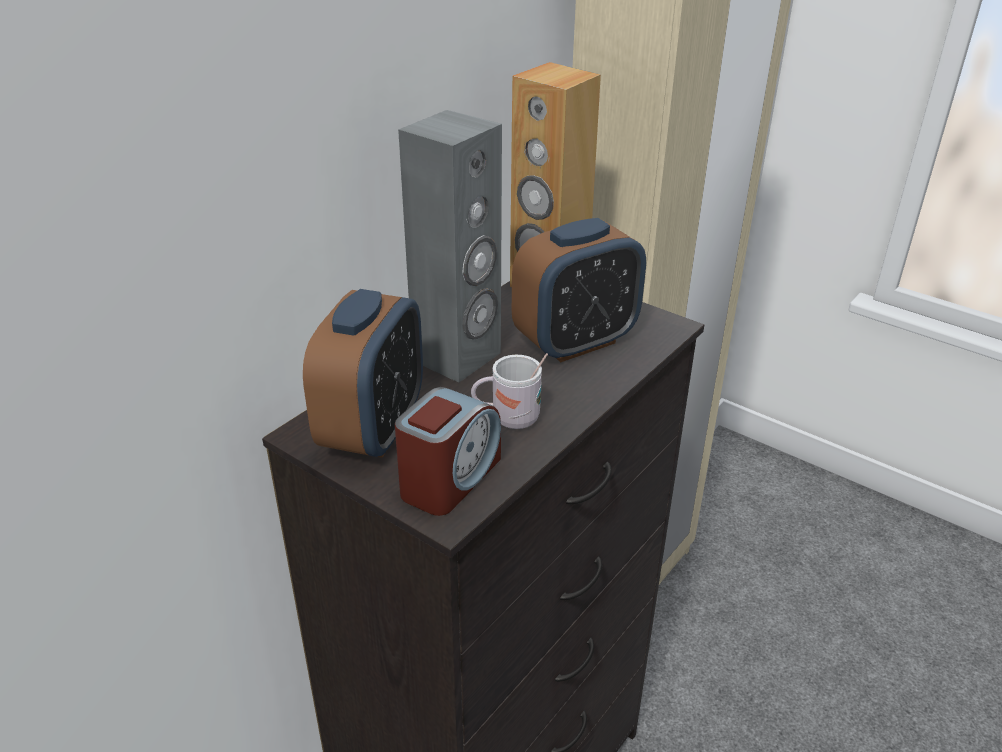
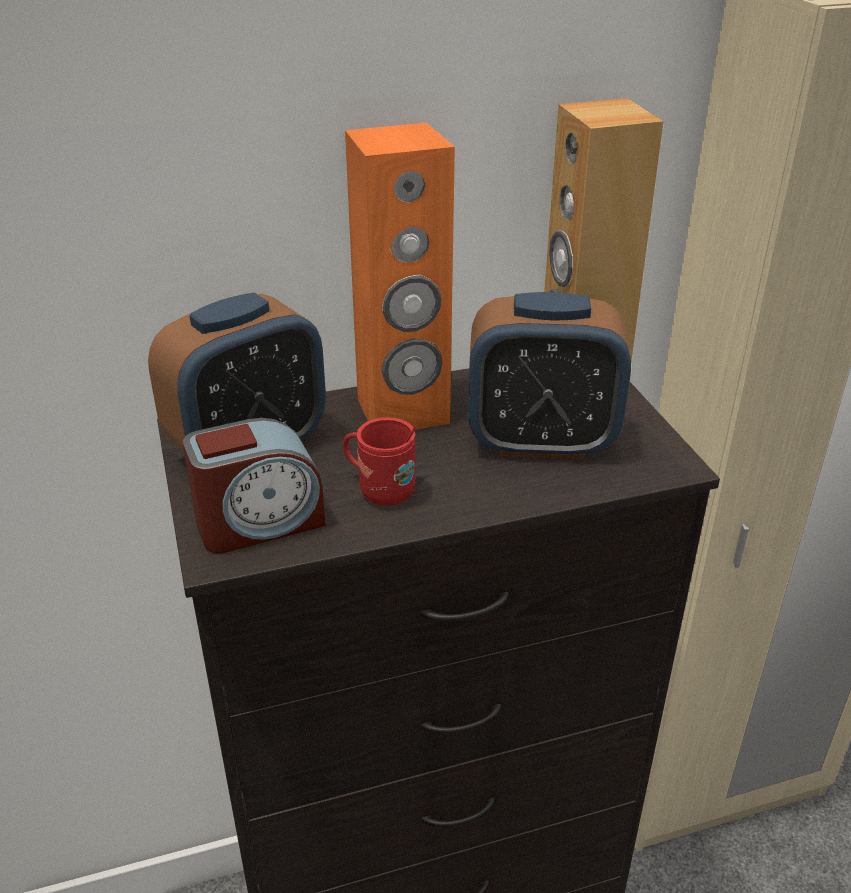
camera: 35 degrees right, 0 degrees up
(458, 357) = (403, 412): grey speaker -> orange speaker
(508, 418) = (380, 490): white mug -> red mug

